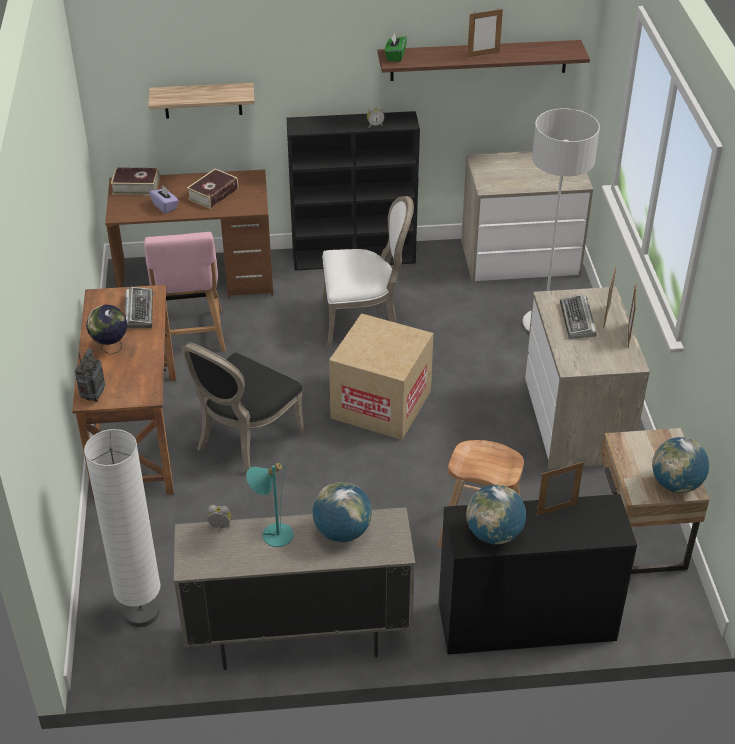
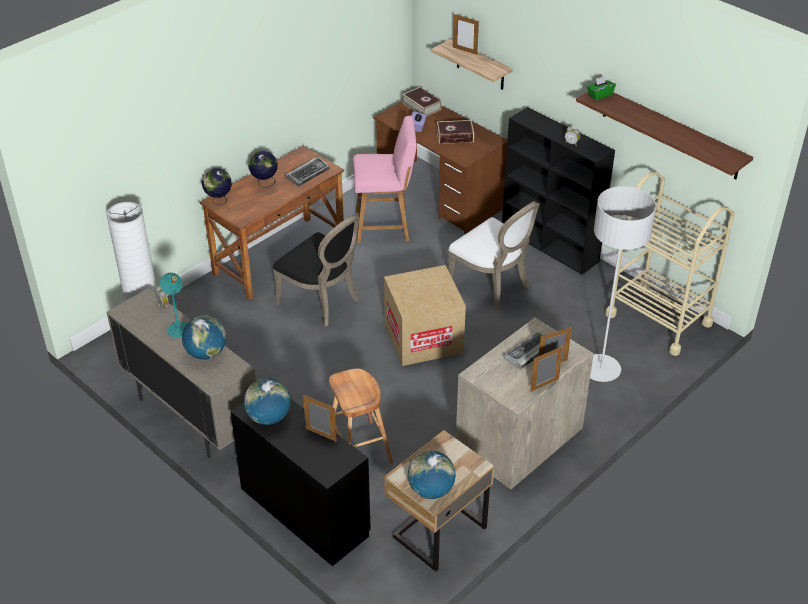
camera: 50 degrees right, 0 degrees up
(93, 396) = (219, 201): radio -> globe
(191, 336) = (385, 225): pink chair -> pink chair turned 135 degrees counterclockwise
(245, 442) = (322, 301): black chair -> black chair turned 135 degrees counterclockwise
(483, 54) = (660, 127): picture frame -> picture frame (465, 50)
(520, 258) = (658, 319): dresser -> beige cart

